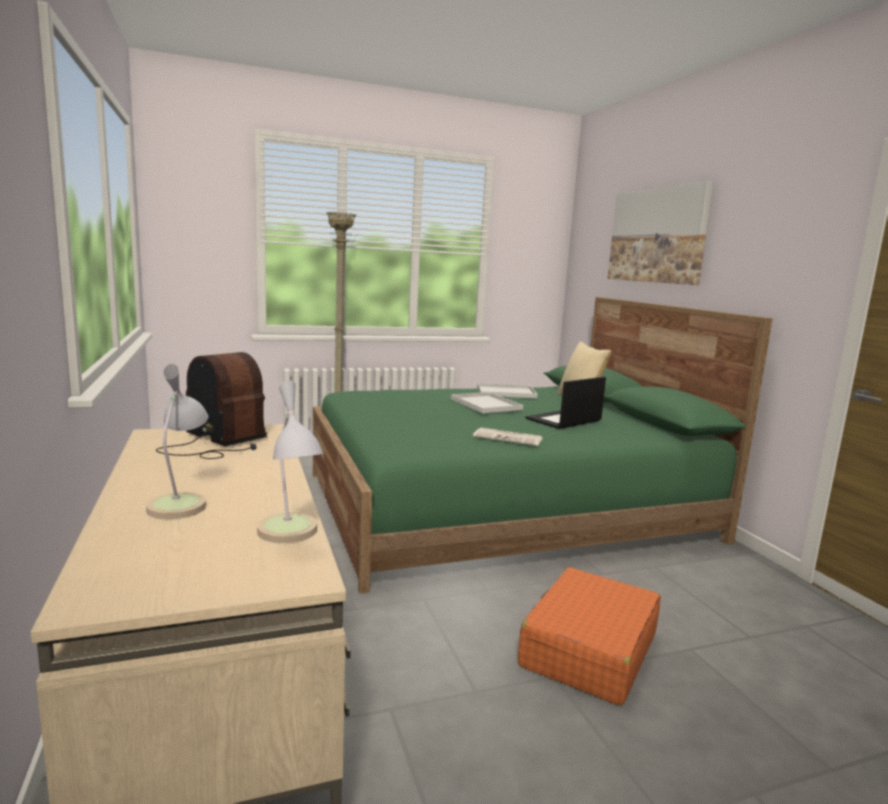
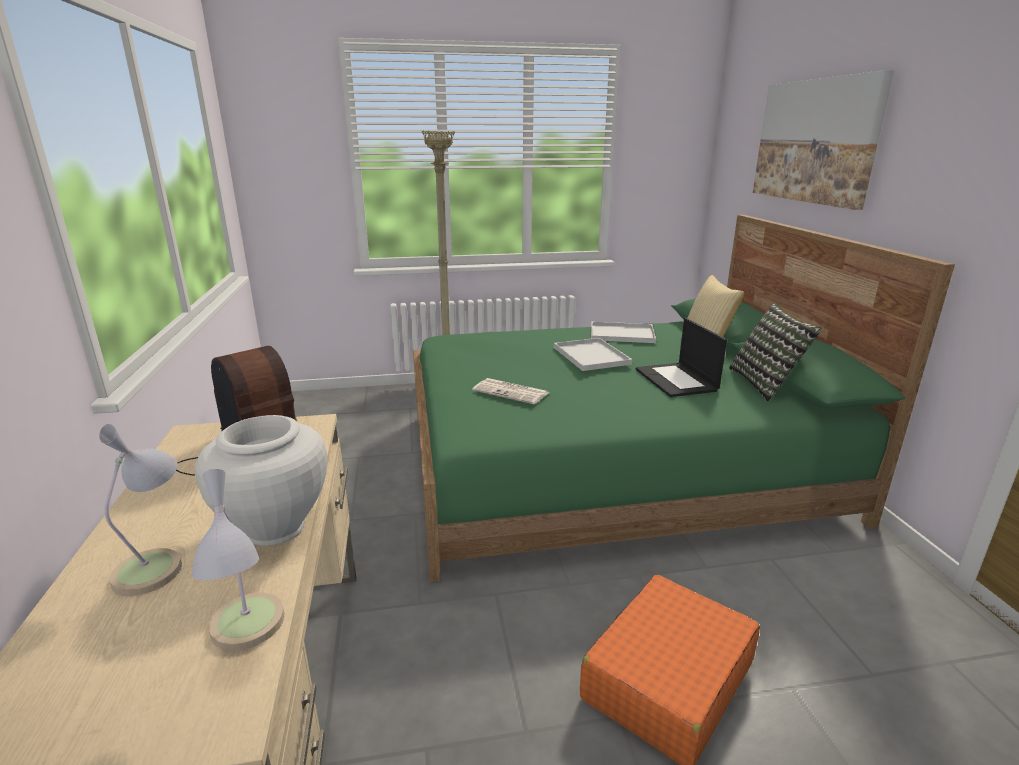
camera: 10 degrees right, 10 degrees up
(275, 483) = (275, 527): none -> white vase
(509, 438) = (602, 412): newspaper -> newspaper (512, 392)
(563, 420) = (677, 380): laptop -> laptop turned 75 degrees counterclockwise
(636, 423) = (766, 384): none -> pillow

